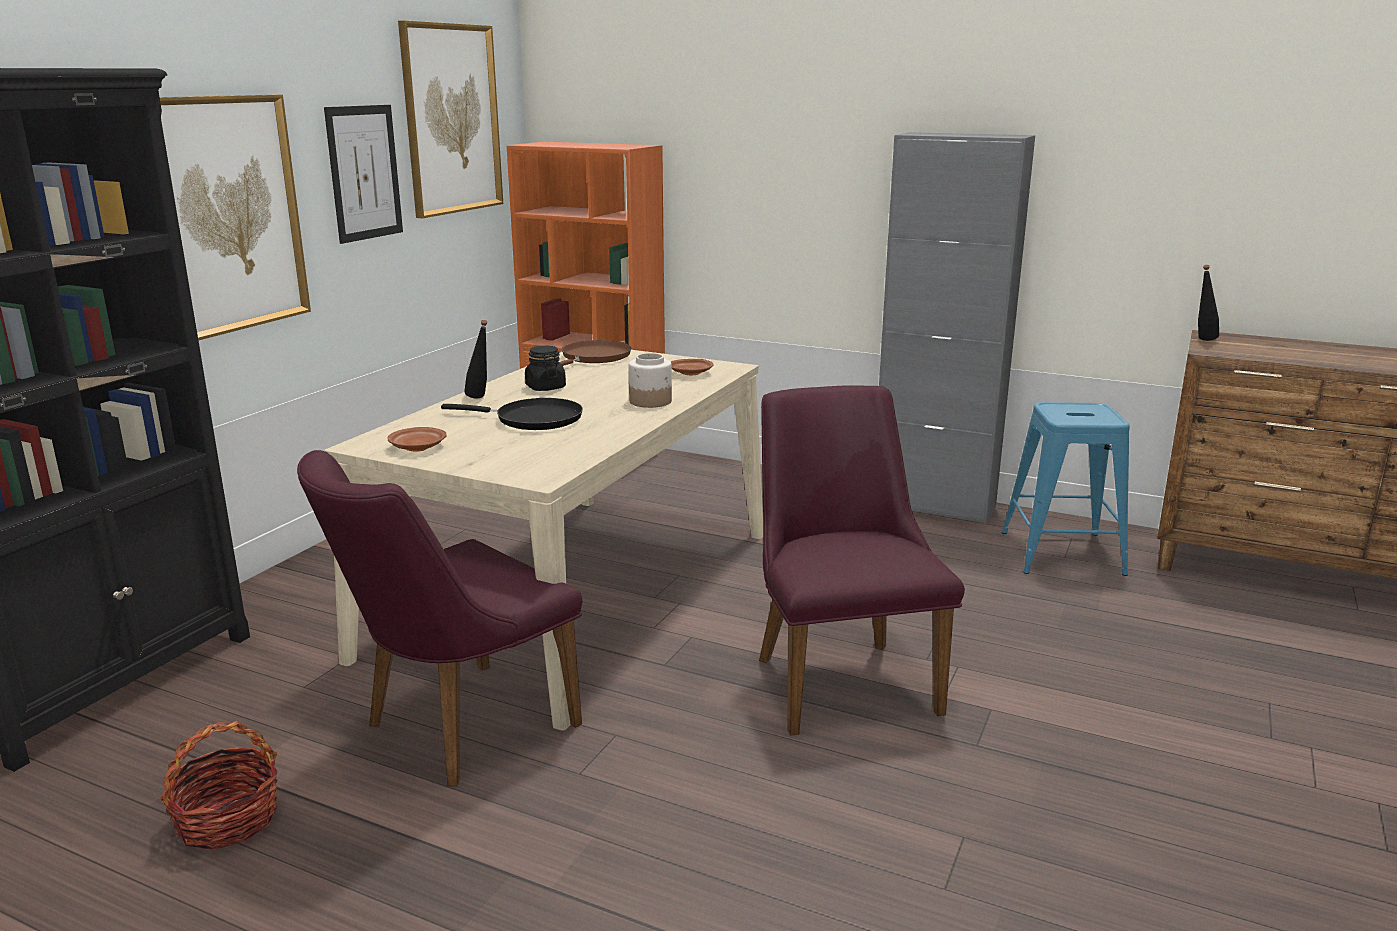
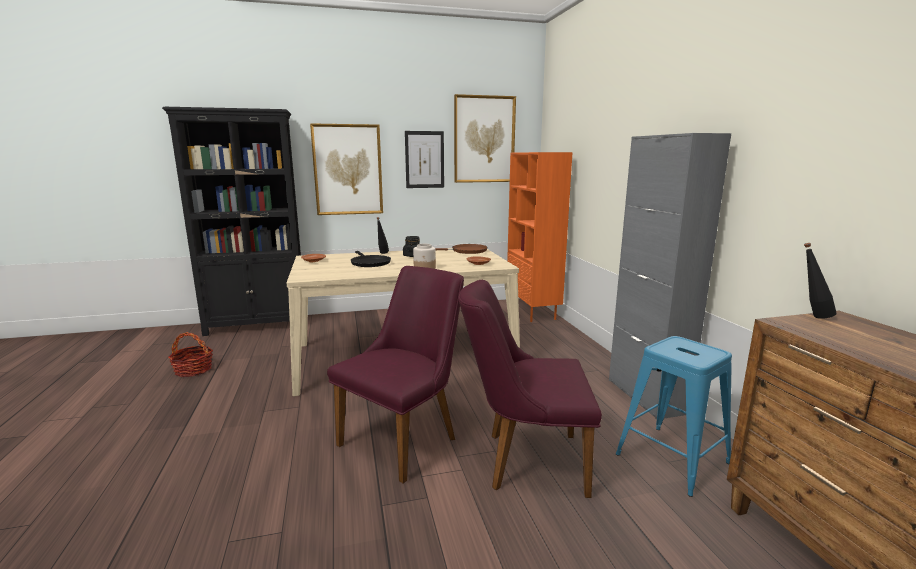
camera: 50 degrees right, 5 degrees down
(455, 730) = (275, 378): purple chair -> purple chair (524, 460)

